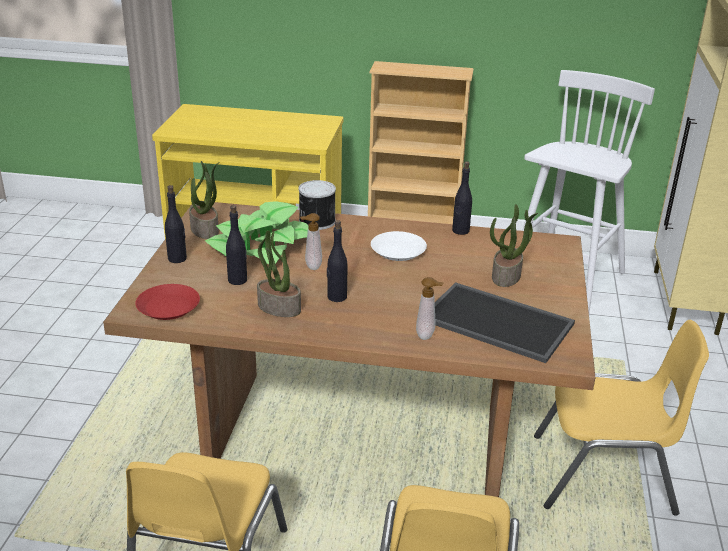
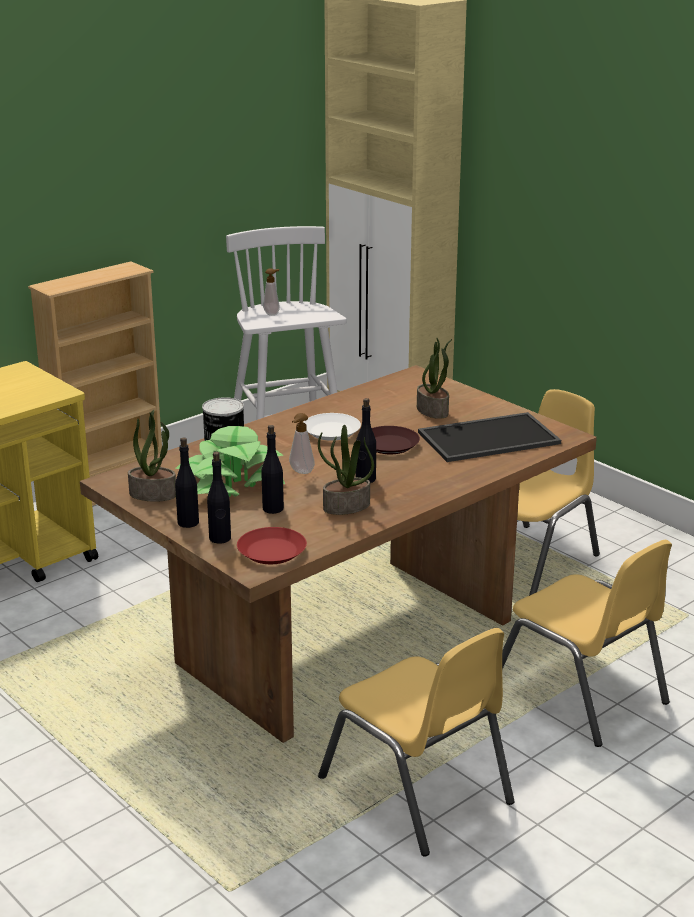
camera: 50 degrees left, 5 degrees down
(412, 283) = (390, 445): none -> brown plate
(427, 335) = (471, 467): soap dispenser -> soap dispenser (272, 314)
(460, 231) = (339, 398): black bottle -> black bottle (220, 538)

